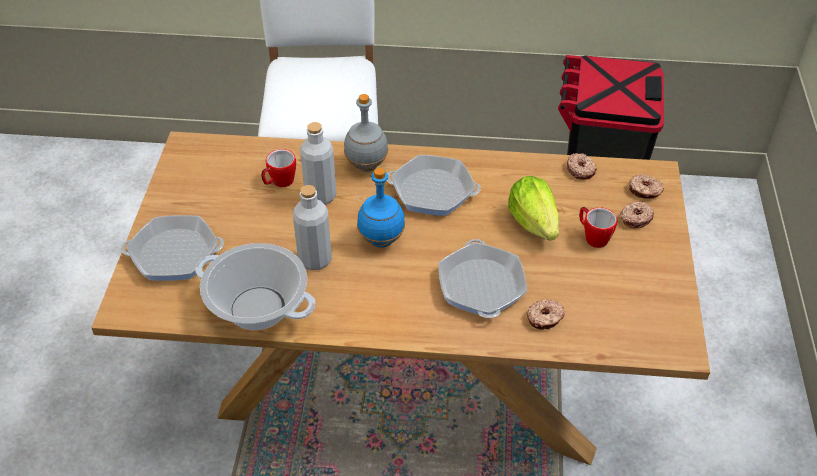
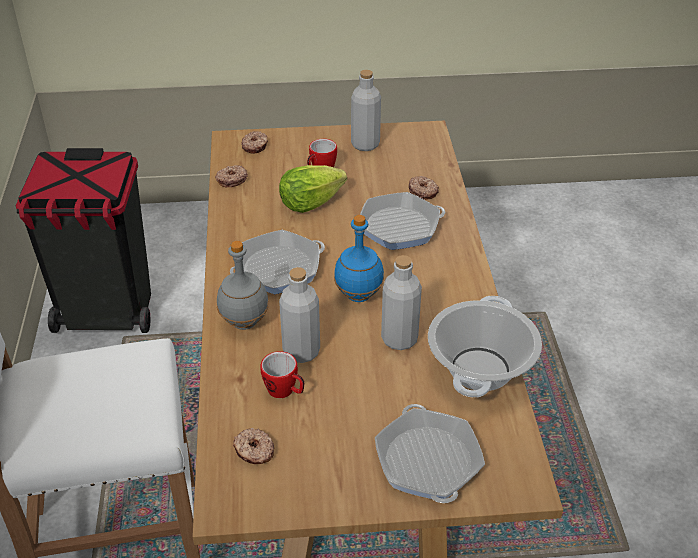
camera: 100 degrees left, 5 degrees down
(432, 191) = (278, 268): frying pan -> frying pan turned 60 degrees clockwise
(635, 218) = (291, 150): donut -> donut (254, 451)
(647, 282) = (365, 144): none -> grey bottle

